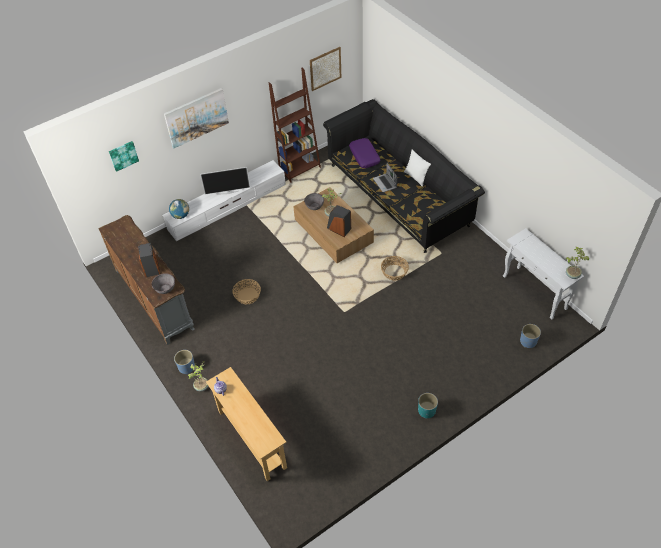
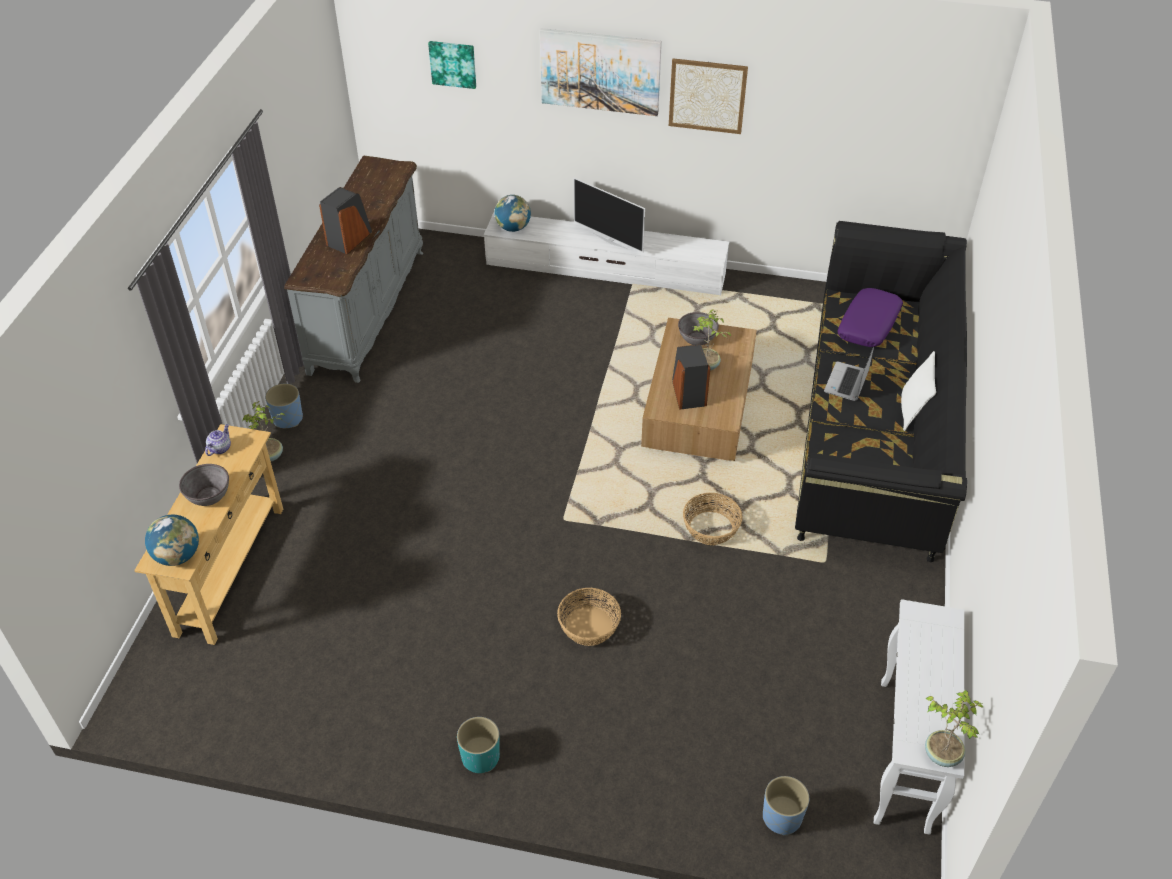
camera: 45 degrees right, 5 degrees down
(165, 288) = (326, 275): grey bowl -> grey bowl (208, 496)
(247, 296) = (473, 395): basket -> basket (588, 626)
(268, 438) = (178, 556): none -> globe
(299, 169) = (770, 289): brown bookcase -> none
(325, 68) = (894, 123): picture -> picture (707, 95)

